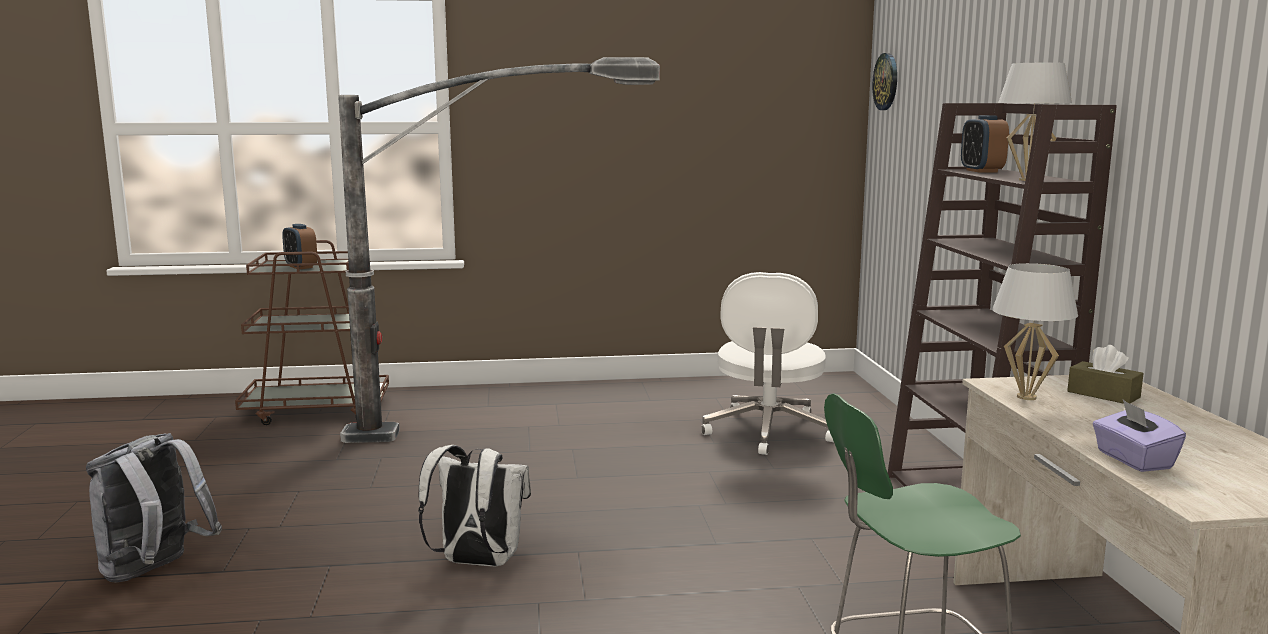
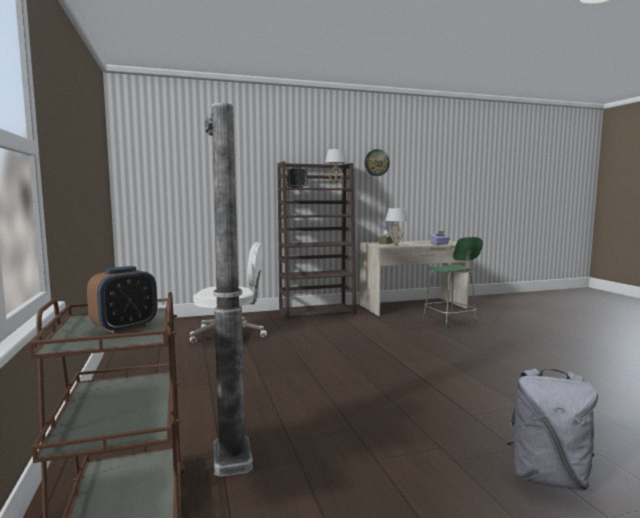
camera: 100 degrees left, 5 degrees down
(477, 563) = (430, 379): white backpack -> none
(886, 81) = (140, 149): wall clock -> wall clock (376, 162)

